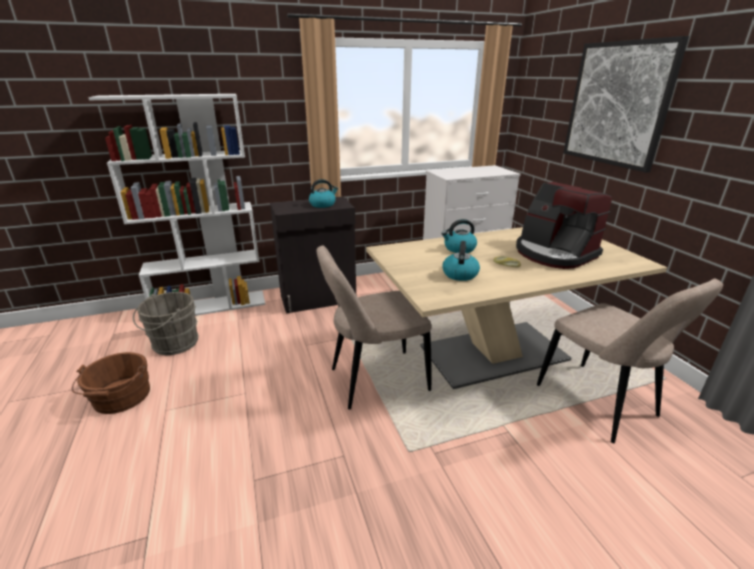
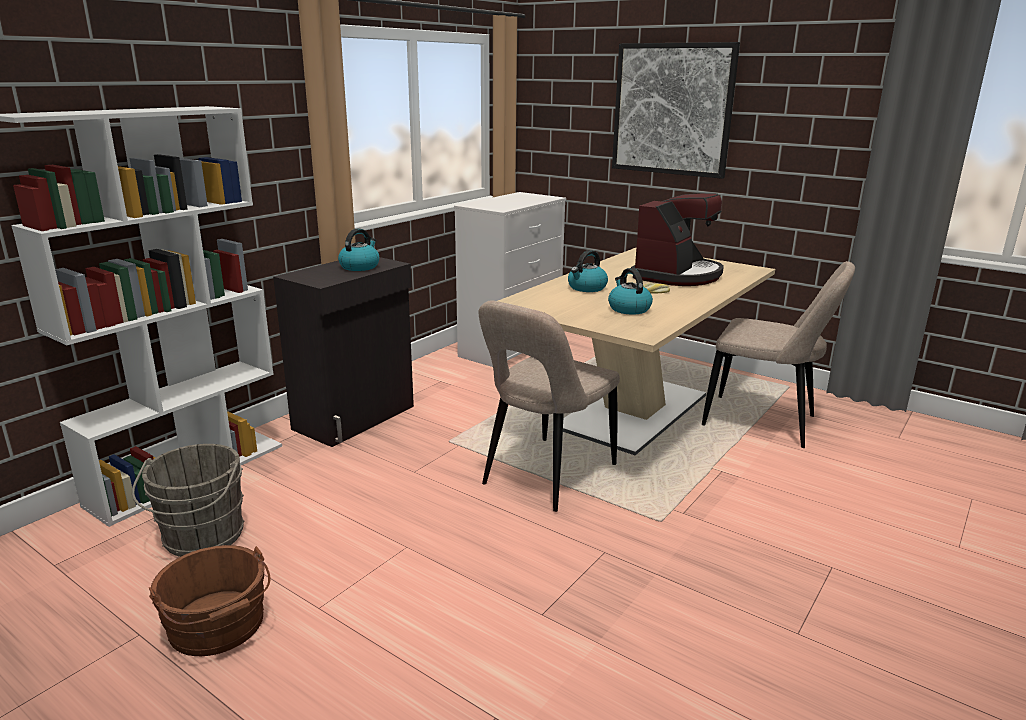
camera: 35 degrees left, 5 degrees down
(554, 254) = (677, 275): coffee machine -> coffee machine turned 75 degrees counterclockwise

